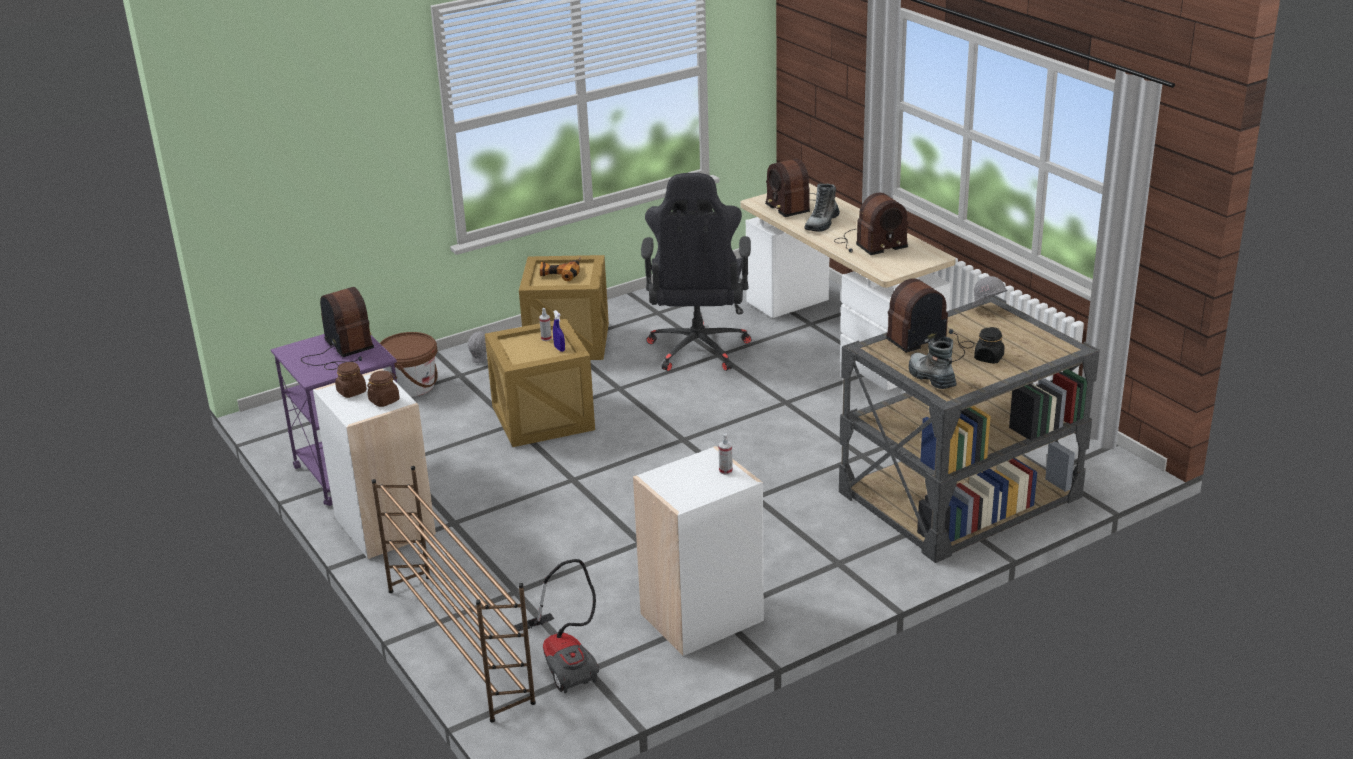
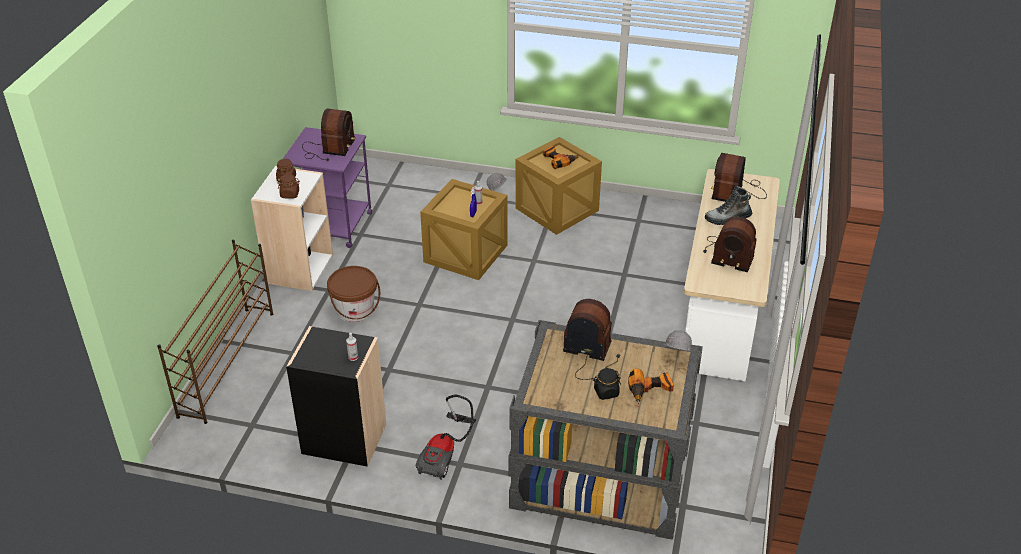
camera: 45 degrees right, 10 degrees up
(411, 386) = (437, 188): brown bucket -> brown bucket (355, 309)
(565, 660) = (252, 410): vacuum cleaner -> vacuum cleaner (446, 454)
(698, 349) = (620, 262): black office chair -> none
(701, 618) = (343, 439): white bookcase -> black bookcase
(931, 378) = (544, 380): boot -> none
(1016, 339) = (650, 391): none -> power drill

